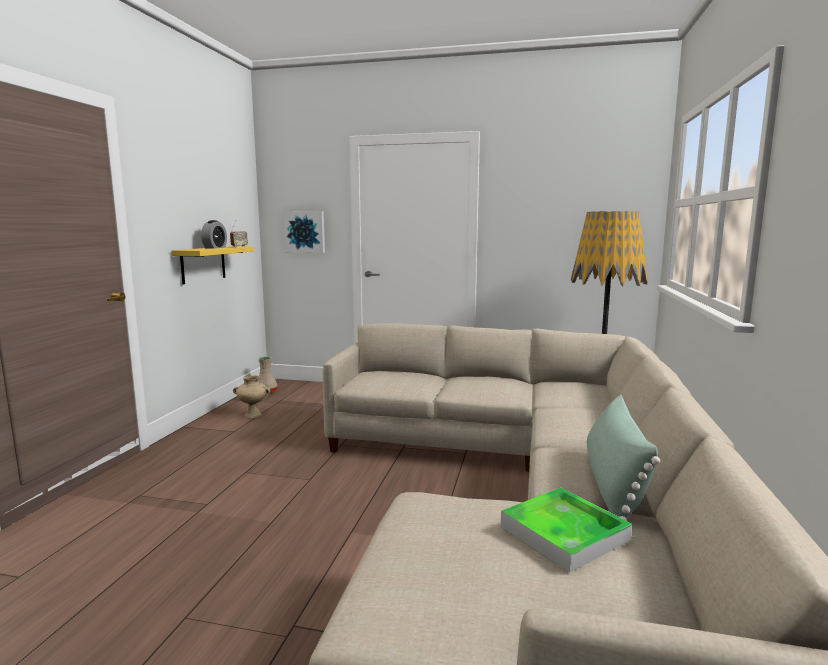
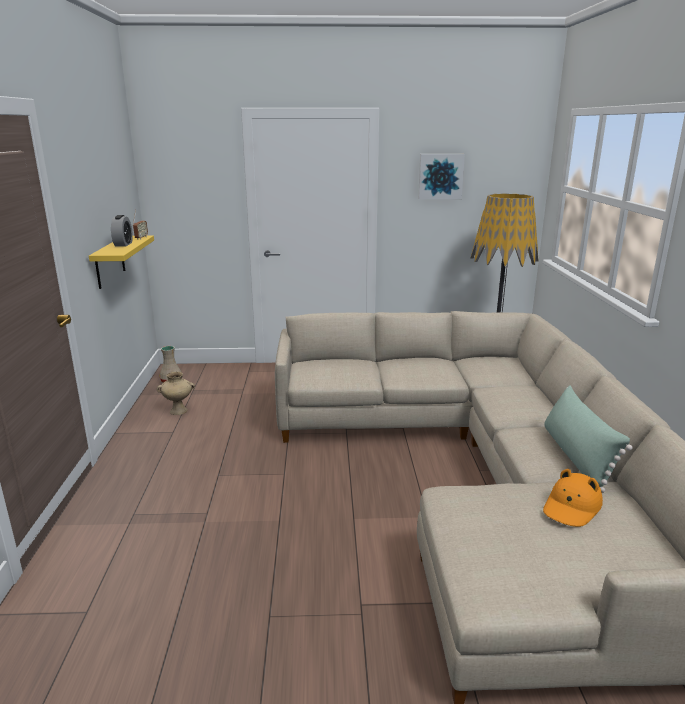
camera: 15 degrees left, 10 degrees up
(305, 232) = (195, 210): picture -> picture (440, 176)
(564, 533) = (572, 507): tray -> orange hat

